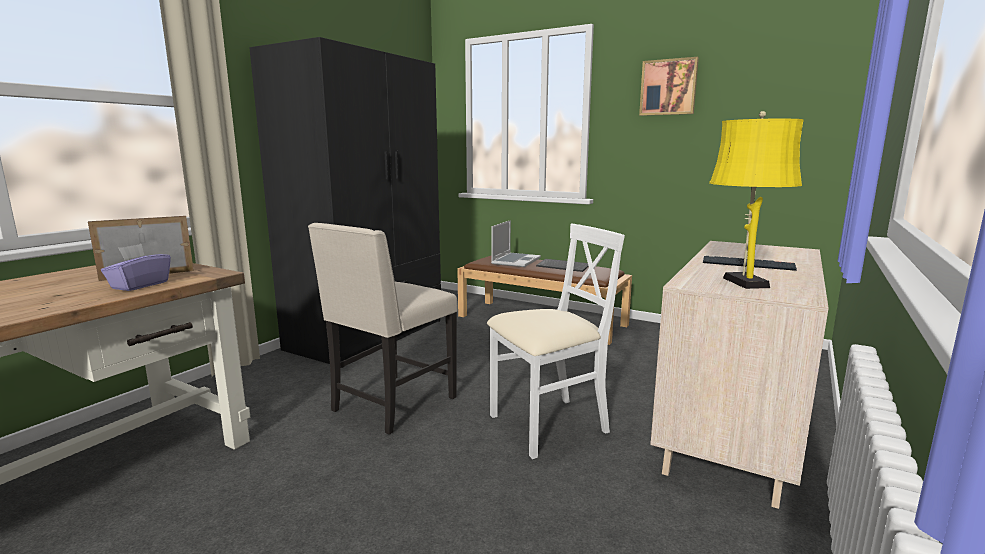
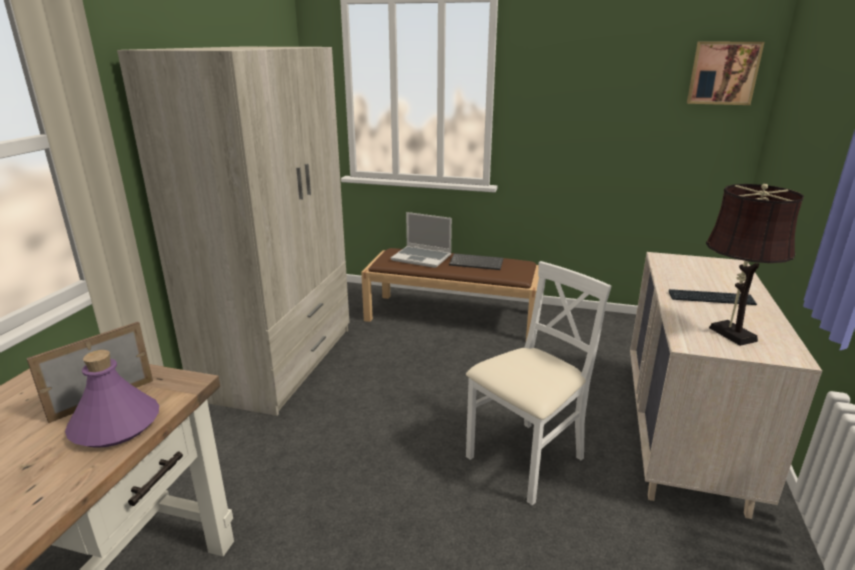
camera: 15 degrees left, 10 degrees up
(140, 285) = (116, 426): purple tissue box -> purple bottle
(368, 334) = (279, 361): black wardrobe -> beige wardrobe
(391, 405) = (360, 460): beige chair -> none
(515, 261) = (422, 258): laptop -> laptop turned 105 degrees clockwise
(668, 87) = (580, 71): picture -> picture (723, 73)
(743, 281) = (729, 332): yellow table lamp -> brown table lamp

